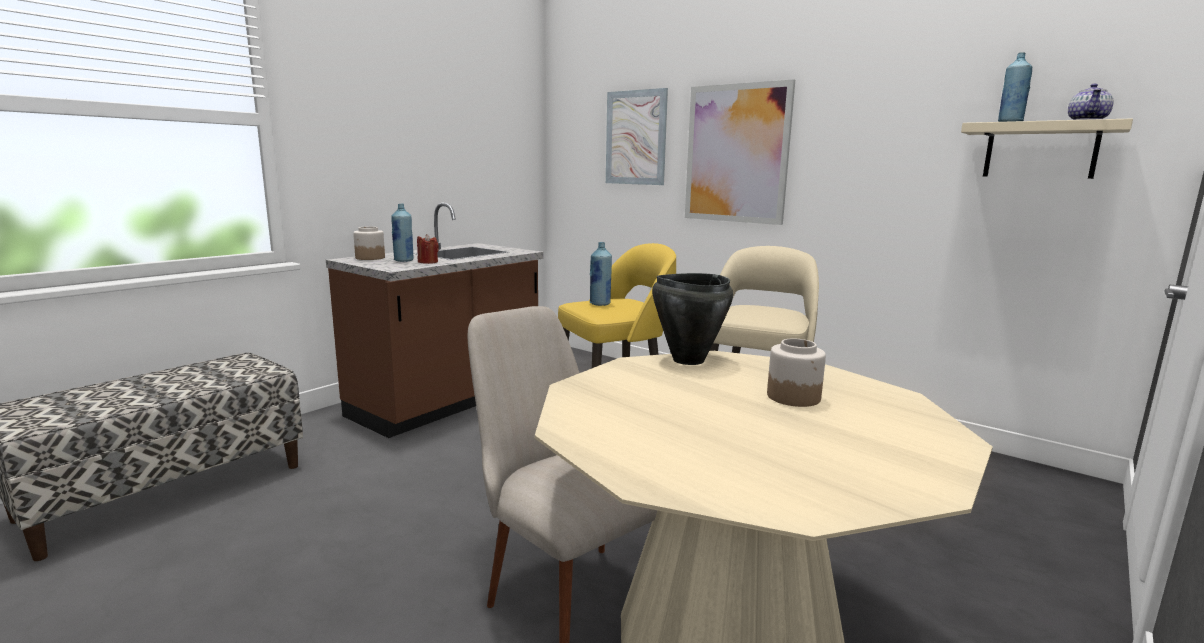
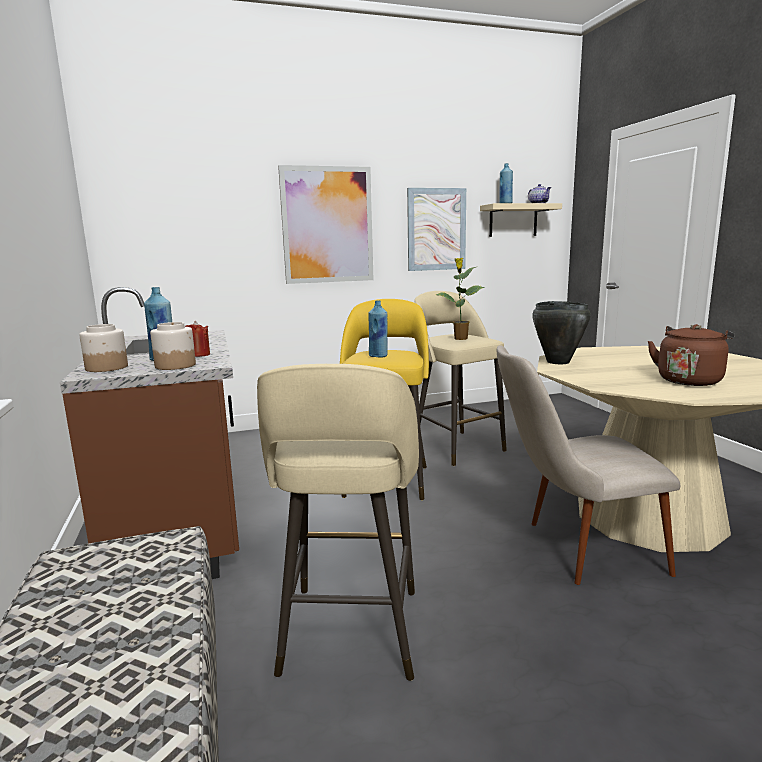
camera: 55 degrees left, 0 degrees up
(341, 506) = (350, 634): none -> beige stool
(636, 138) = (218, 211): picture -> picture (436, 229)
(676, 428) = (689, 380): none -> brown kettle
(750, 313) = (460, 339): none -> potted plant
(793, 397) = (643, 359): jar -> jar (175, 365)

